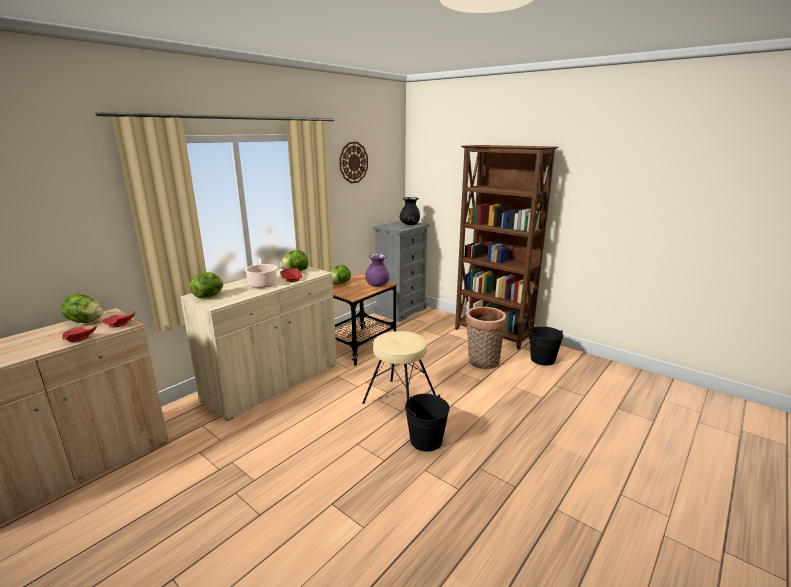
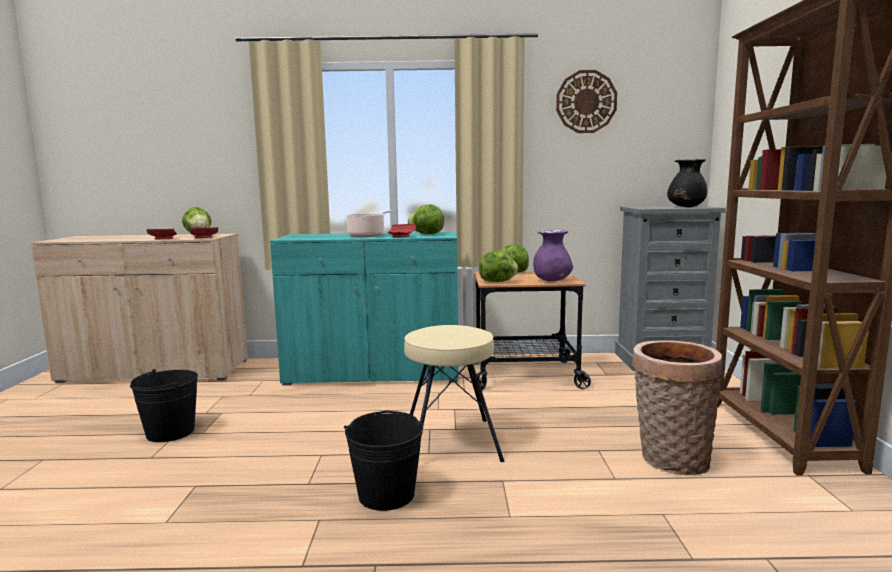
camera: 50 degrees right, 10 degrees down
(209, 296) = (303, 235): lettuce -> lettuce (497, 281)
(273, 382) = (373, 373): beige cabinet -> turquoise cabinet
(542, 359) = (827, 511): black bucket -> black bucket (170, 432)

